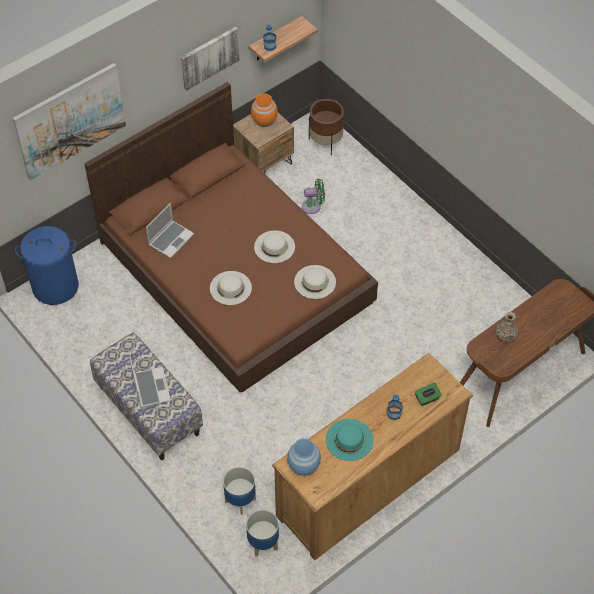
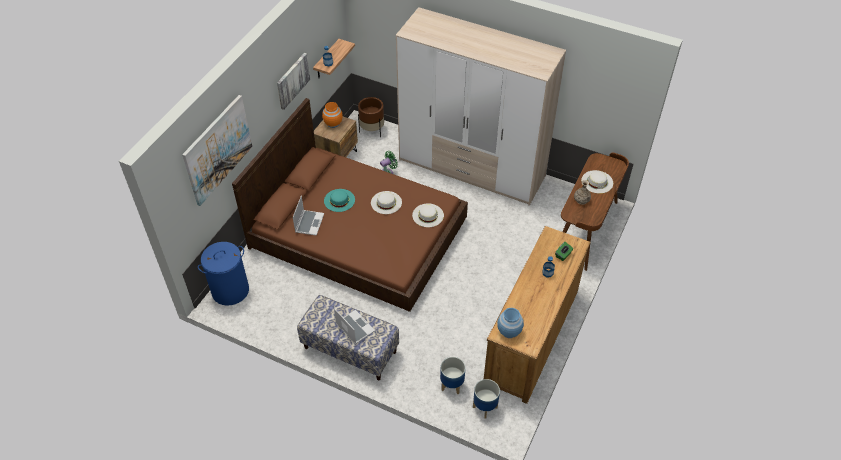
camera: 25 degrees left, 5 degrees down
(230, 288) = (371, 239): white hat -> white hat (597, 181)
(349, 439) = (529, 301): turquoise hat -> turquoise hat (339, 200)
(421, 238) = (471, 168): none -> wardrobe

